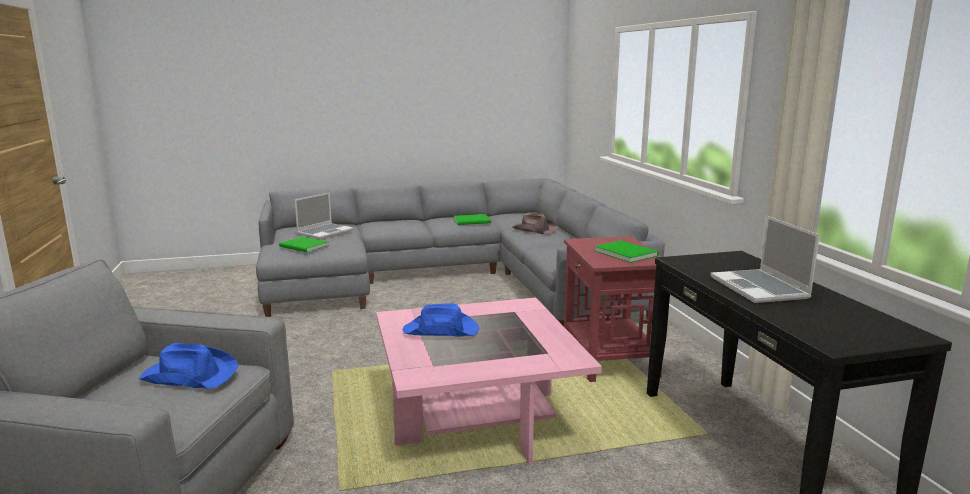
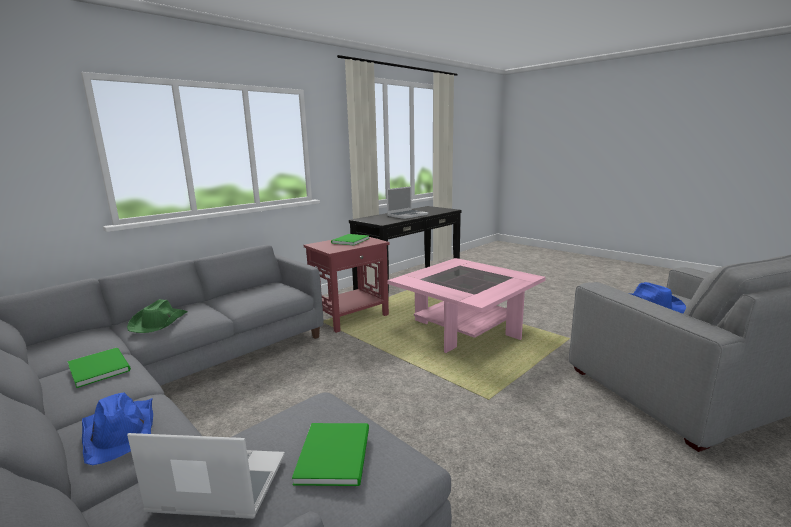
camera: 120 degrees left, 0 degrees up
(441, 331) = (475, 285): blue hat -> blue hat (121, 430)
(534, 229) = (158, 322): brown hat -> green hat

